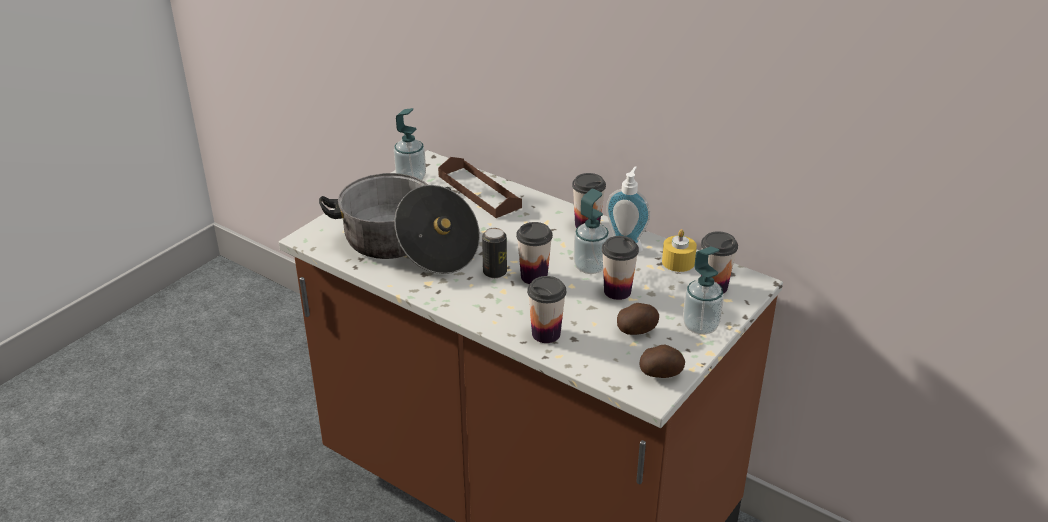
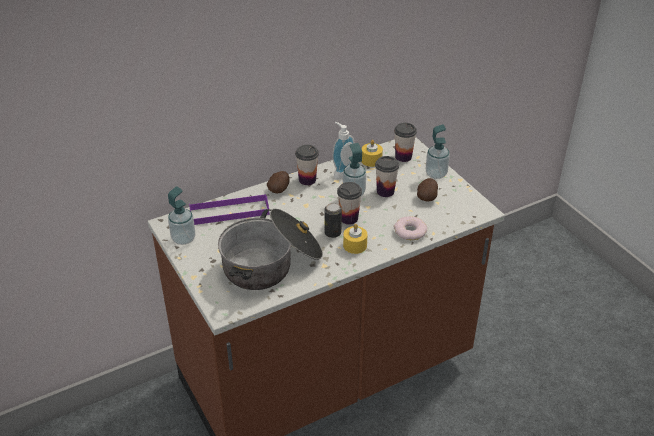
camera: 65 degrees left, 5 degrees up
(479, 191) = (229, 212): brown tray -> purple tray
(482, 296) = (355, 245): none -> yellow candle
(546, 334) = (410, 231): cup -> donut
(661, 374) = (469, 202): potato -> potato (279, 189)

